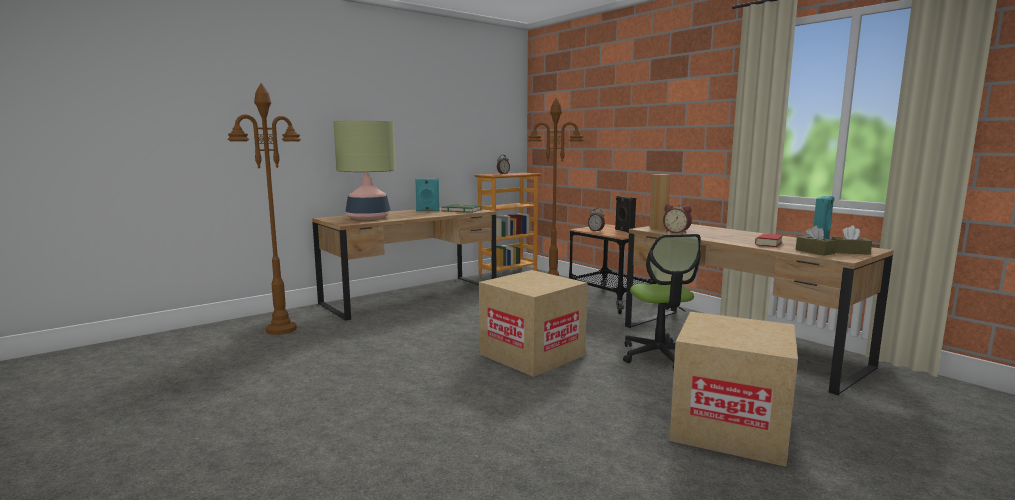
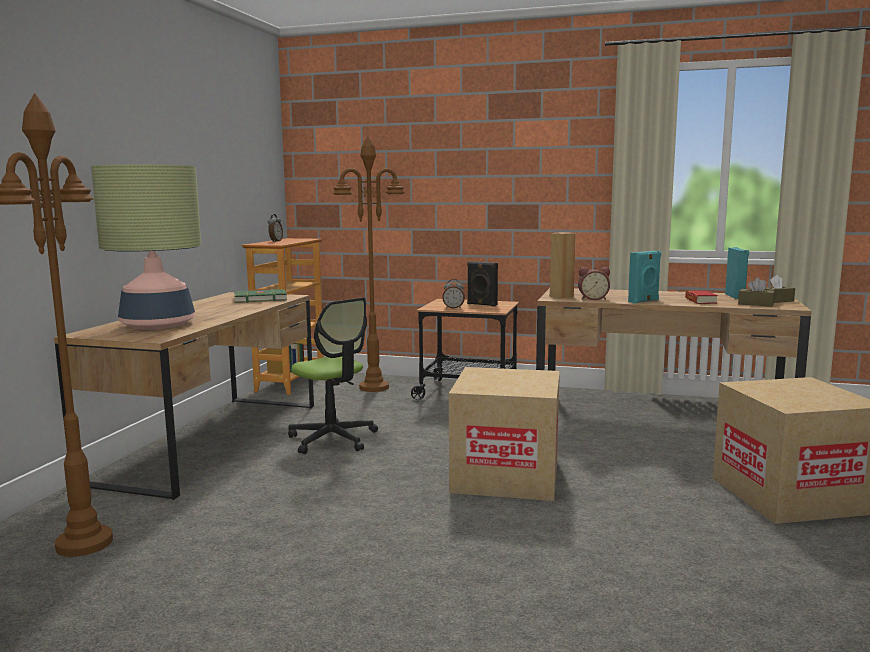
camera: 35 degrees left, 0 degrees up
(427, 210) = (210, 304): turquoise speaker -> turquoise speaker (644, 301)
(660, 356) = (621, 442): office chair -> office chair (333, 439)

